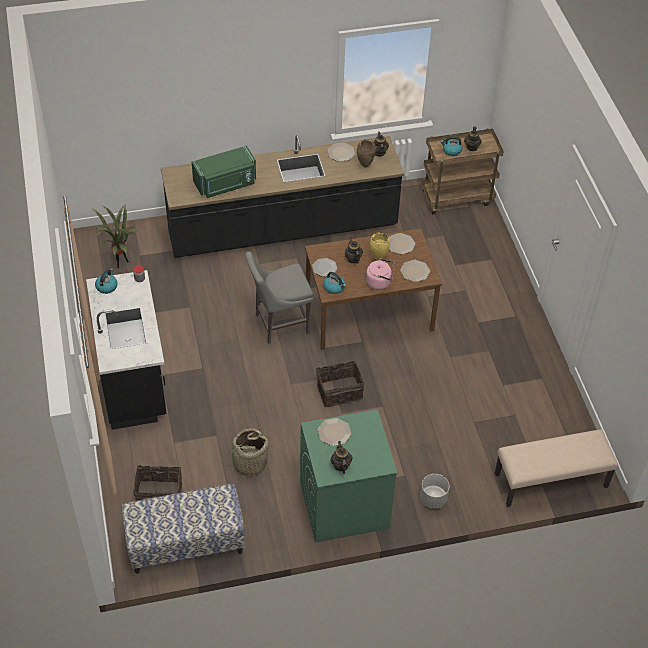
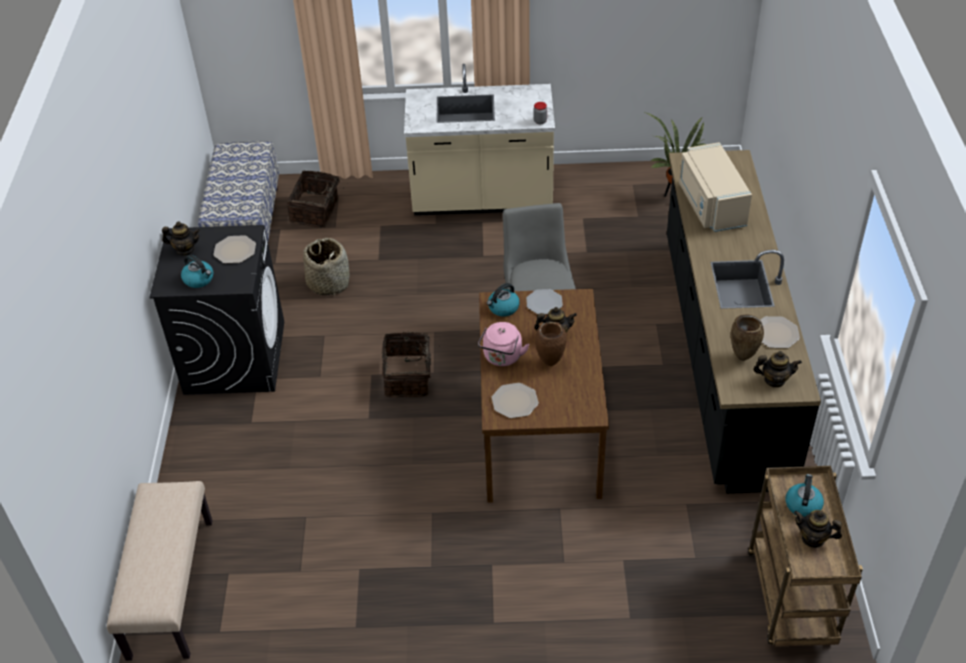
camera: 105 degrees right, 5 degrees down
(107, 286) = (534, 97): kettle -> kettle (199, 279)
(133, 379) = (482, 200): black counter -> beige counter
(225, 184) = (710, 205): green microwave -> beige microwave
(343, 505) = (235, 357): green washing machine -> black washing machine
(378, 259) = (550, 363): yellow vase -> brown vase
(401, 244) = (576, 394): plate -> none
(433, 499) = (203, 445): grey planter -> none

